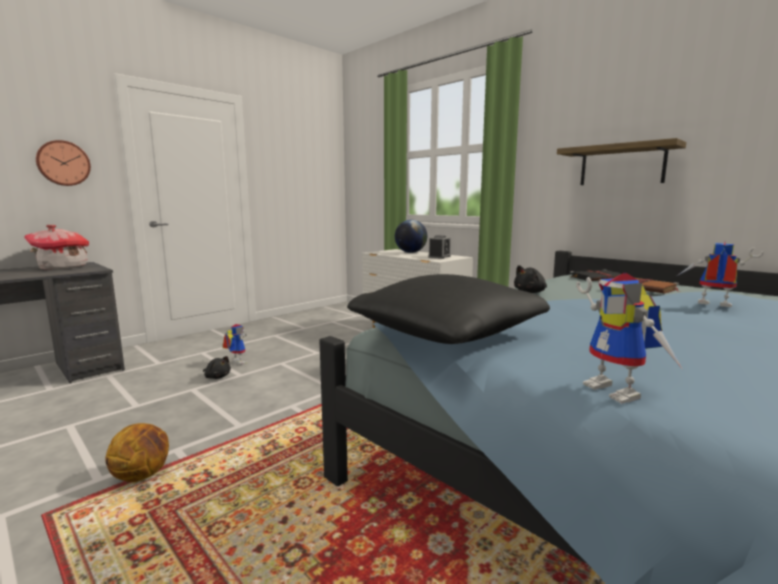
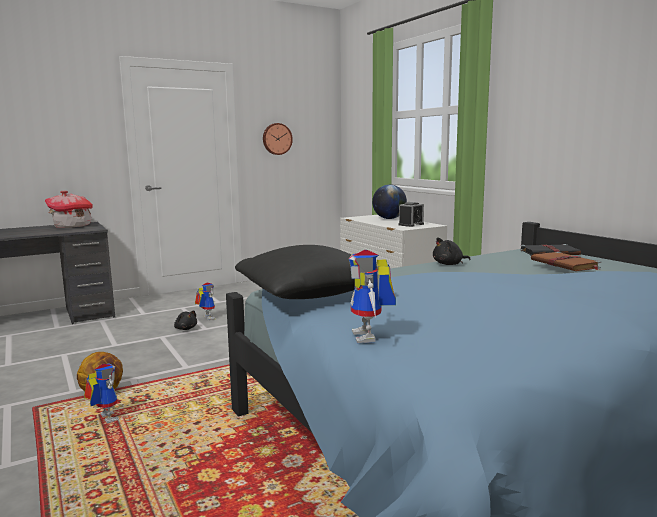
camera: 15 degrees right, 0 degrees up
(63, 163) = (77, 137): wall clock -> wall clock (277, 139)
(622, 165) = (587, 132): shelf -> none
(711, 305) = (602, 284): toy robot -> toy robot (104, 418)

